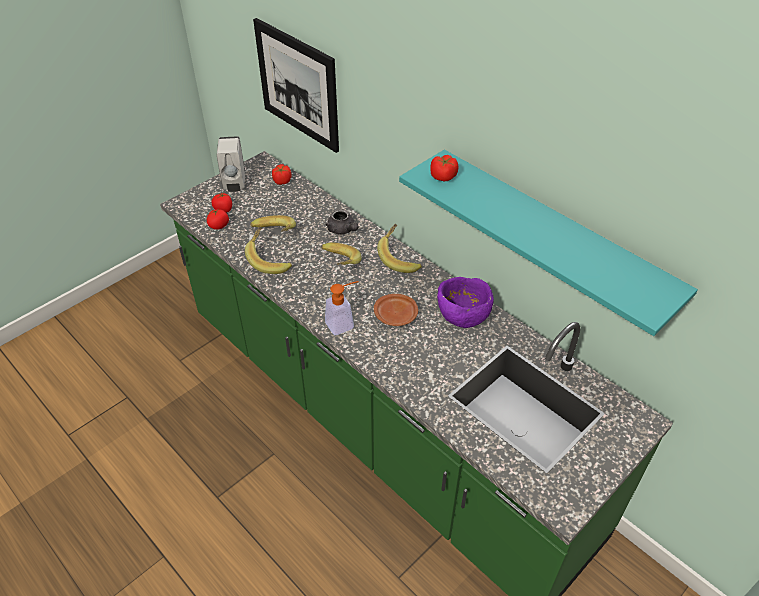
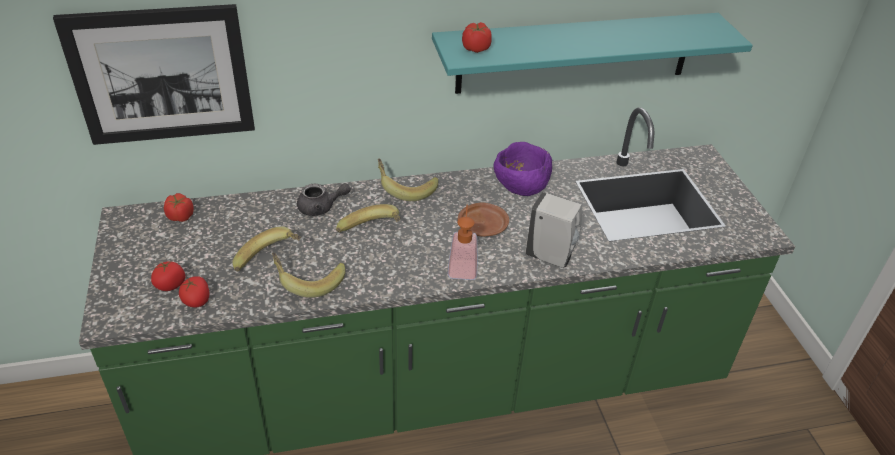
camera: 60 degrees left, 5 degrees down
(234, 184) = (133, 256): white soap dispenser -> white soap dispenser (551, 257)

